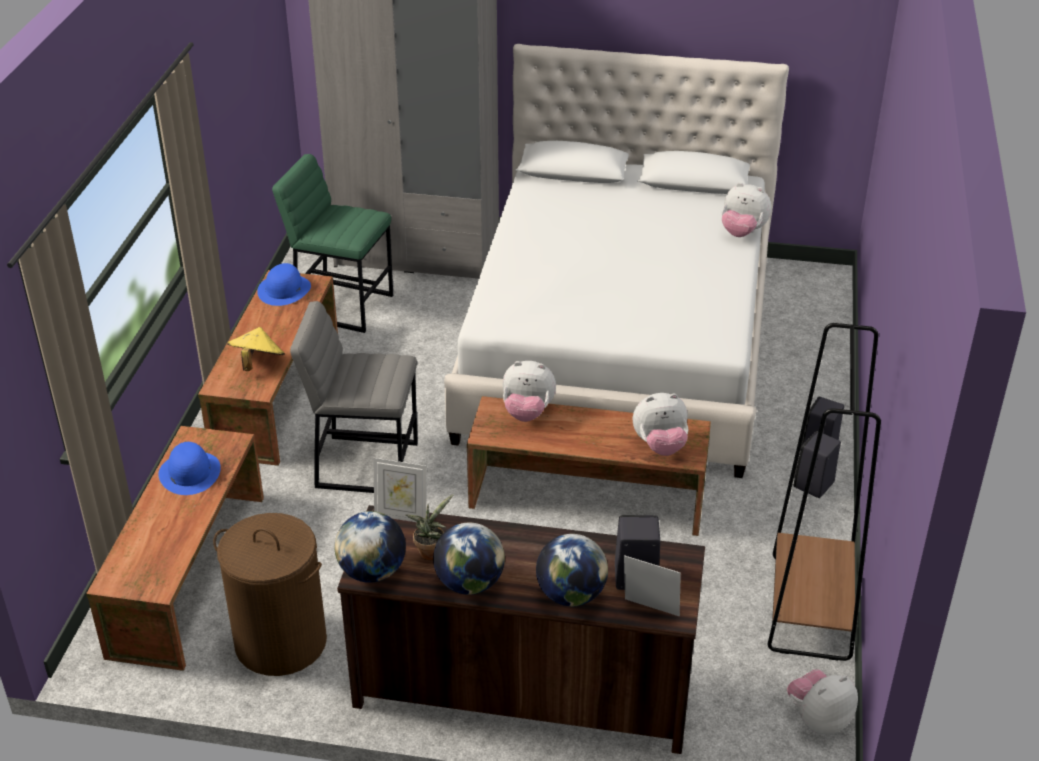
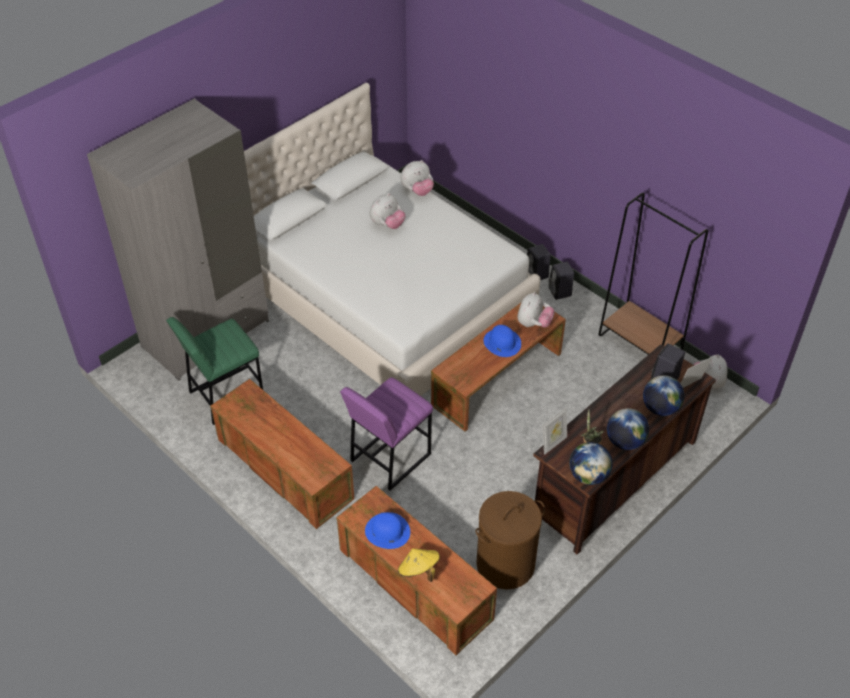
camera: 55 degrees left, 10 degrees up
(257, 363) = (307, 454): yellow hat -> yellow hat (418, 571)
(284, 289) = (241, 407): blue hat -> blue hat (502, 342)
(364, 465) = (389, 459): grey chair -> purple chair
(527, 413) = (462, 359): plush toy -> plush toy (387, 225)

